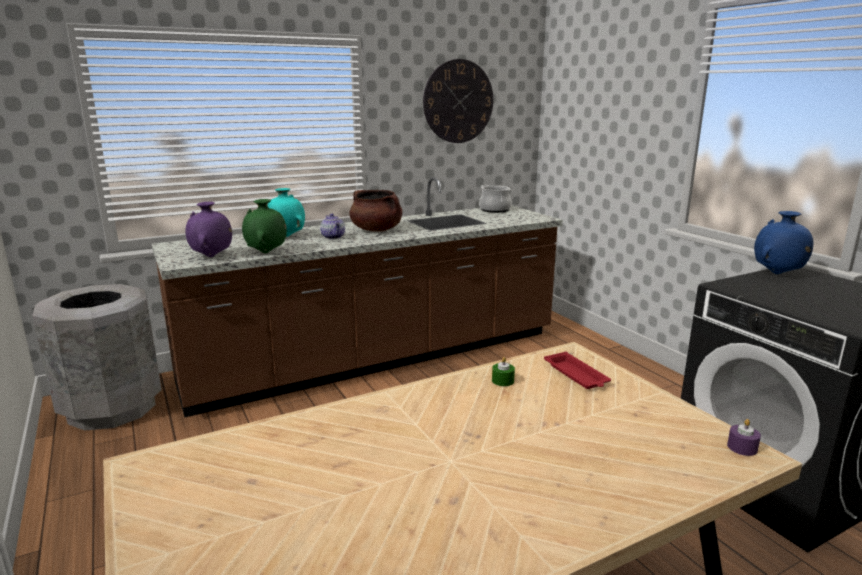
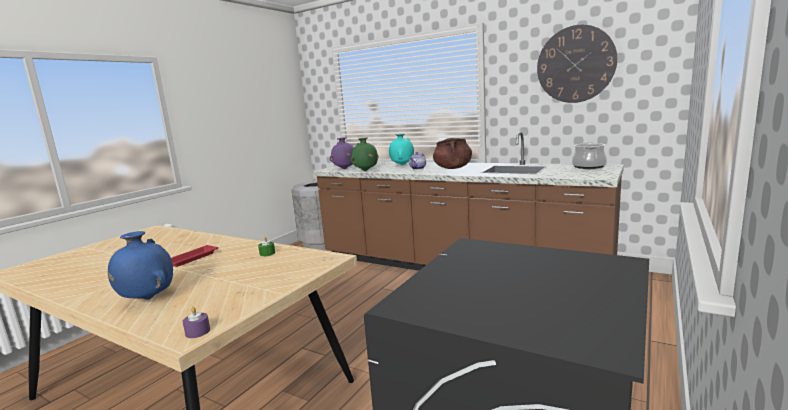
camera: 60 degrees right, 5 degrees down
(576, 375) = (292, 266): red tray -> red tray (190, 259)
(777, 274) = (575, 258): blue vase -> blue vase (147, 299)

